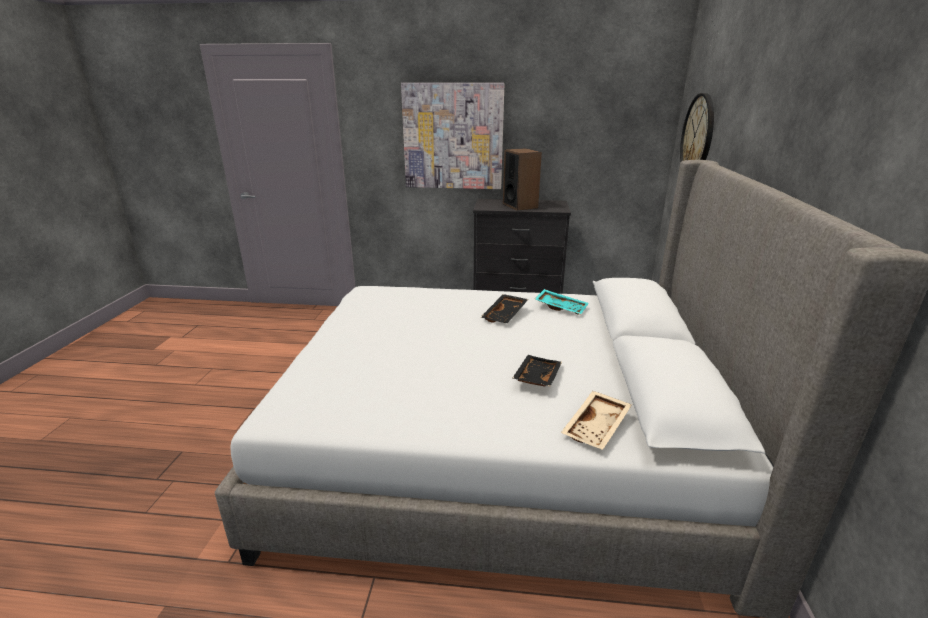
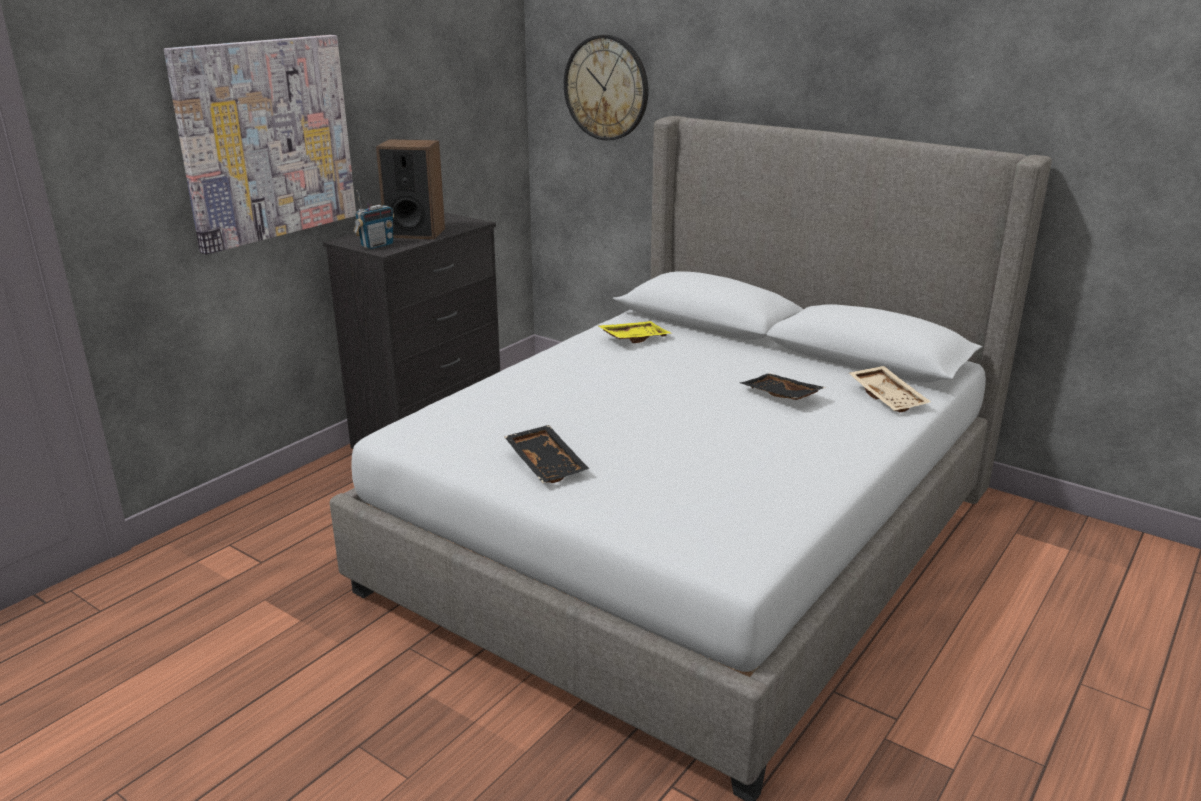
camera: 60 degrees left, 0 degrees up
(487, 205) = (377, 245): none -> radio
(505, 315) = (620, 369): black tray -> black tray (547, 464)
(561, 307) = (634, 338): turquoise tray -> yellow tray

